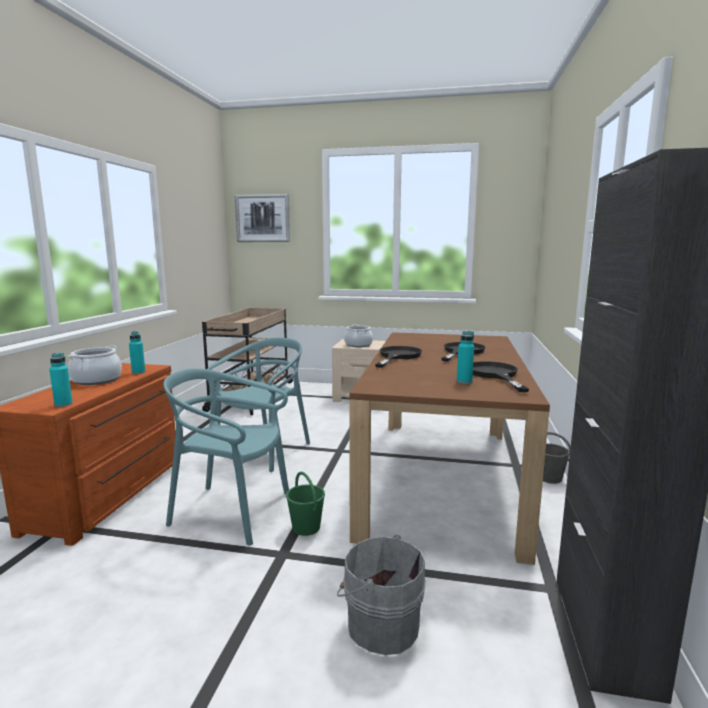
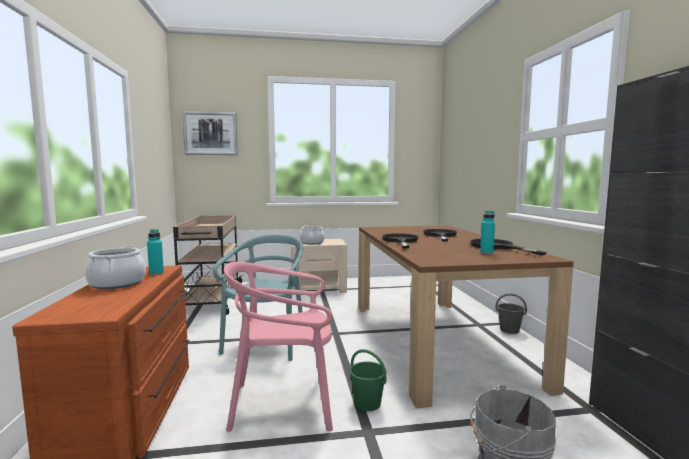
camera: 20 degrees left, 5 degrees down
(63, 404) = (114, 309): turquoise bottle -> none
(231, 511) = (283, 403): turquoise chair -> pink chair

